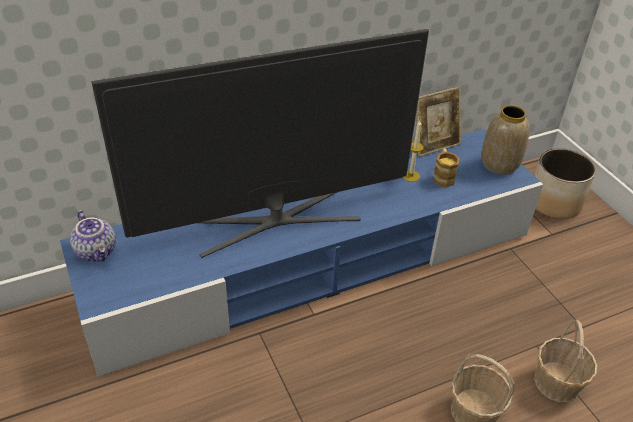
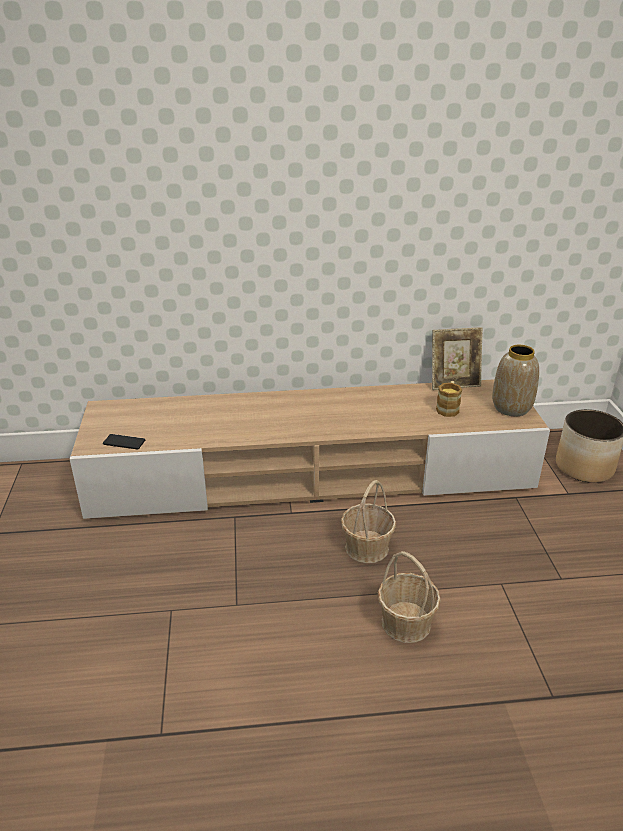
camera: 20 degrees right, 10 degrees down
(97, 251) = (111, 413): teapot -> none
(134, 288) = (124, 442): none -> phone
(275, 219) = (270, 415): television -> none
(315, 265) = (312, 475): blue tv stand -> beige tv stand
(410, 176) = (416, 403): candle -> none
(557, 382) = (507, 619): basket -> basket (366, 548)

